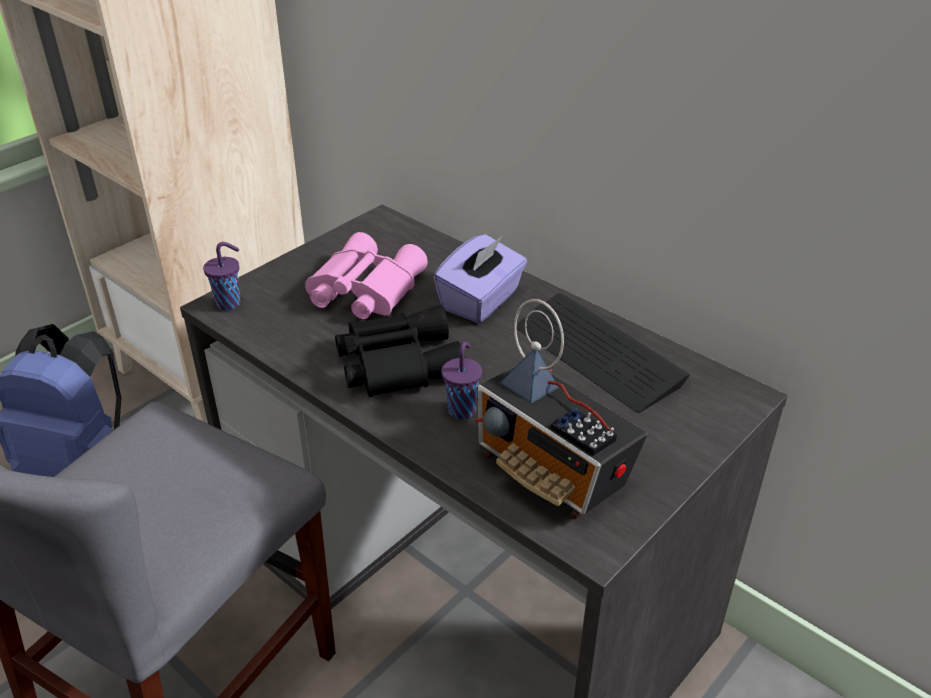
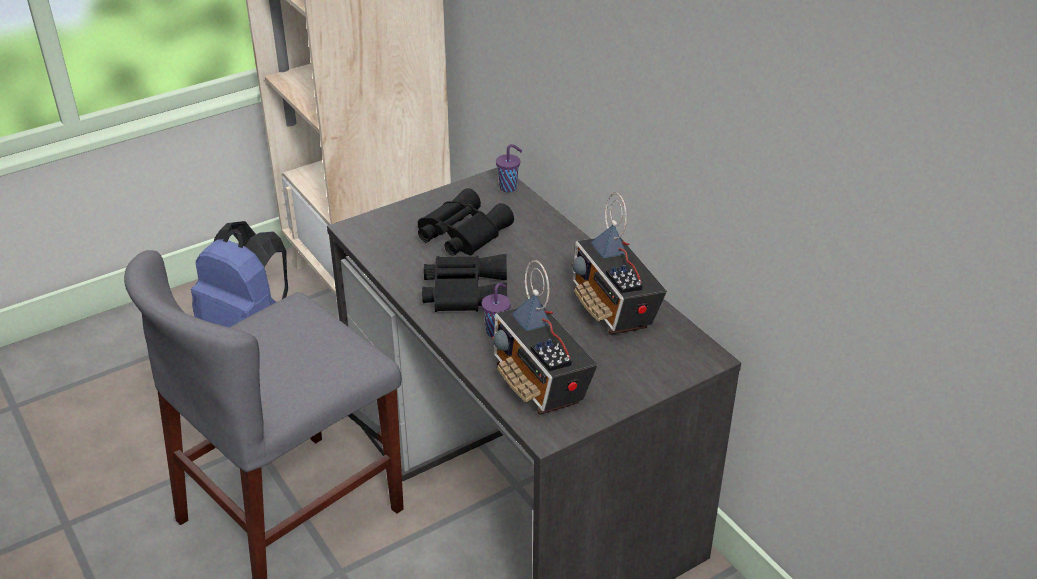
camera: 15 degrees right, 0 degrees up
(230, 303) = (362, 228): purple cup -> purple cup (509, 188)
(362, 290) = (461, 233): pink binoculars -> black binoculars
(481, 301) = (545, 255): purple tissue box -> none
(598, 354) = (614, 309): keyboard -> radio

